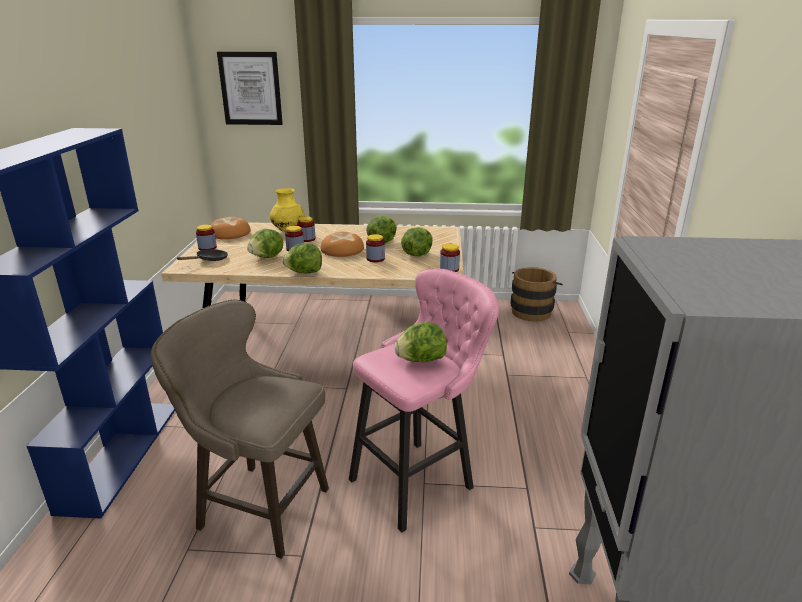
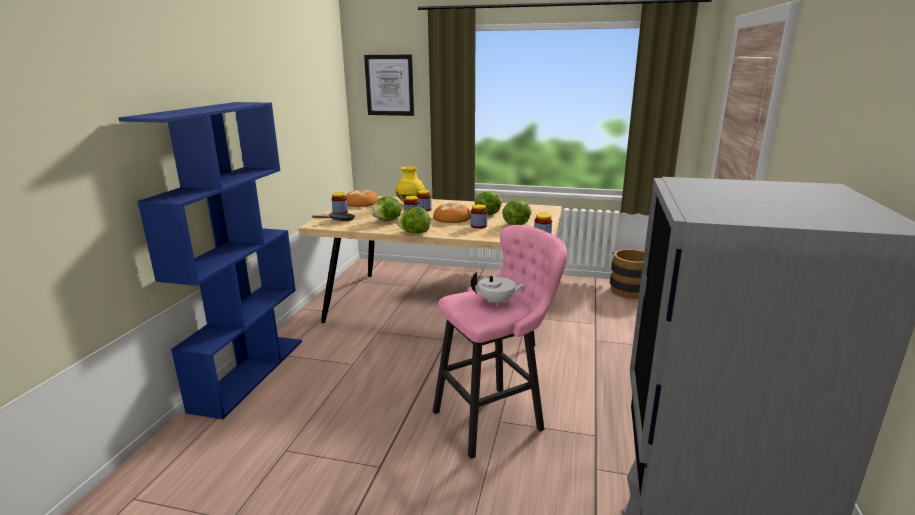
camera: 10 degrees right, 5 degrees down
(259, 506) = (351, 424): beige stool -> none
(421, 360) = (497, 302): lettuce -> white teapot

